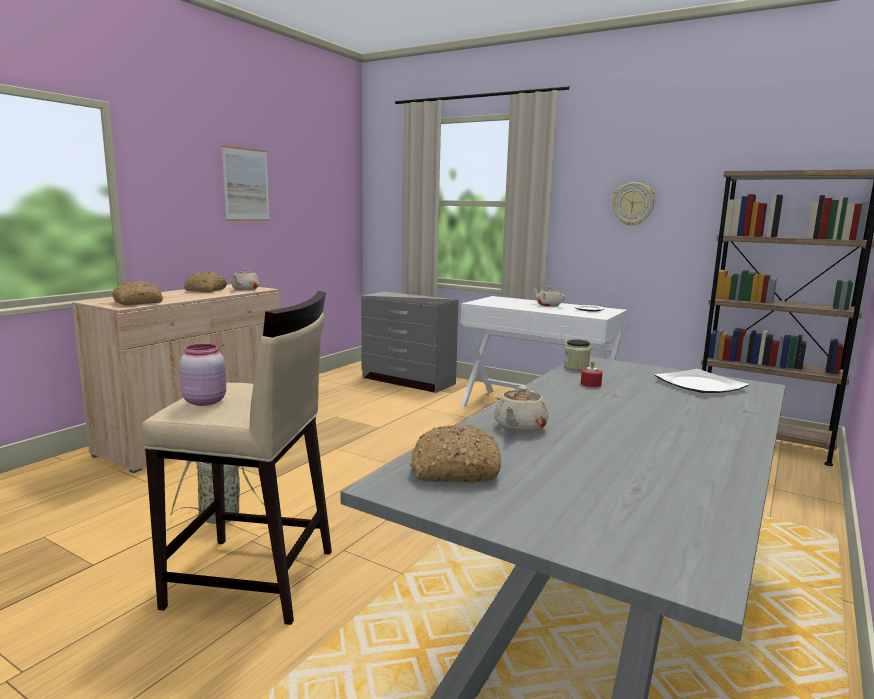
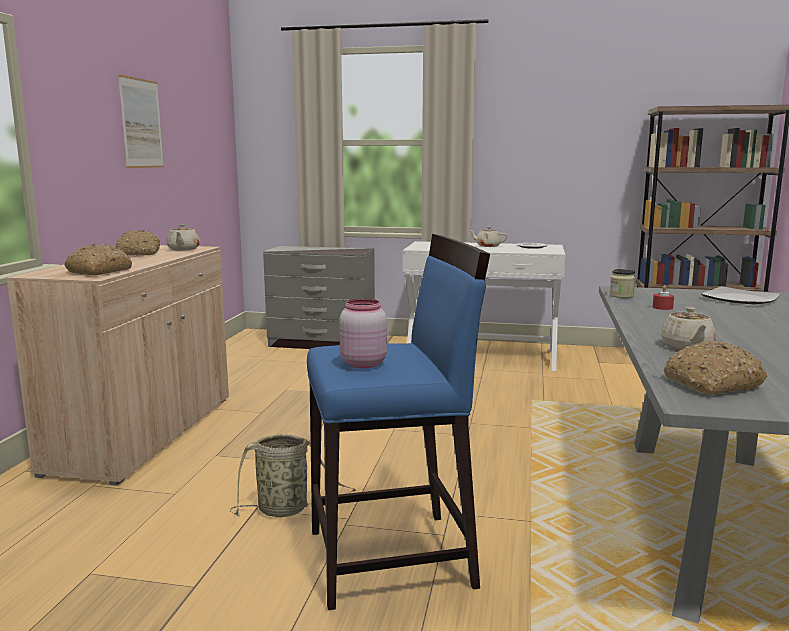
camera: 20 degrees left, 0 degrees up
(253, 579) = (392, 558): beige stool -> blue stool
(633, 204) = (556, 139): wall clock -> none

